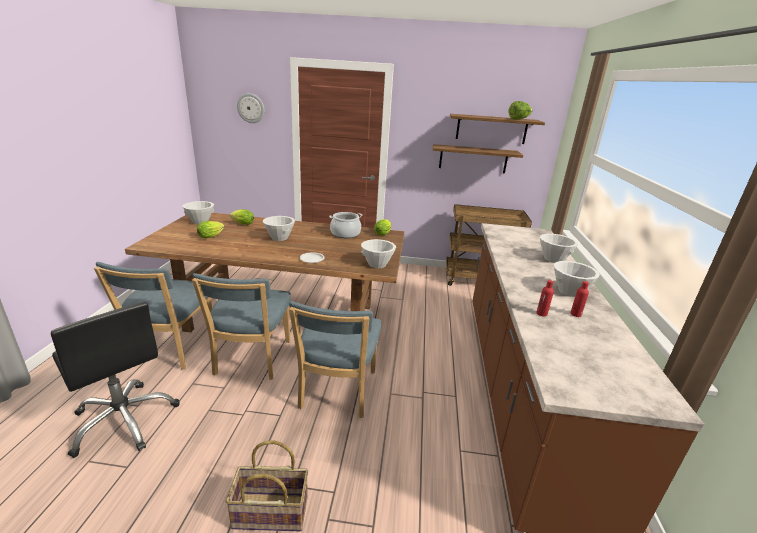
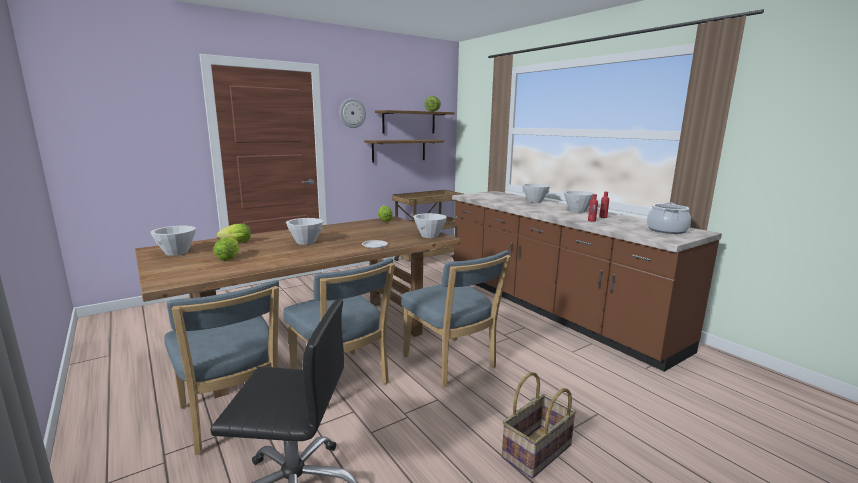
camera: 40 degrees left, 10 degrees down
(251, 108) = (147, 115): wall clock -> wall clock (352, 113)
(345, 234) = (356, 227): cooking pot -> cooking pot (666, 230)

